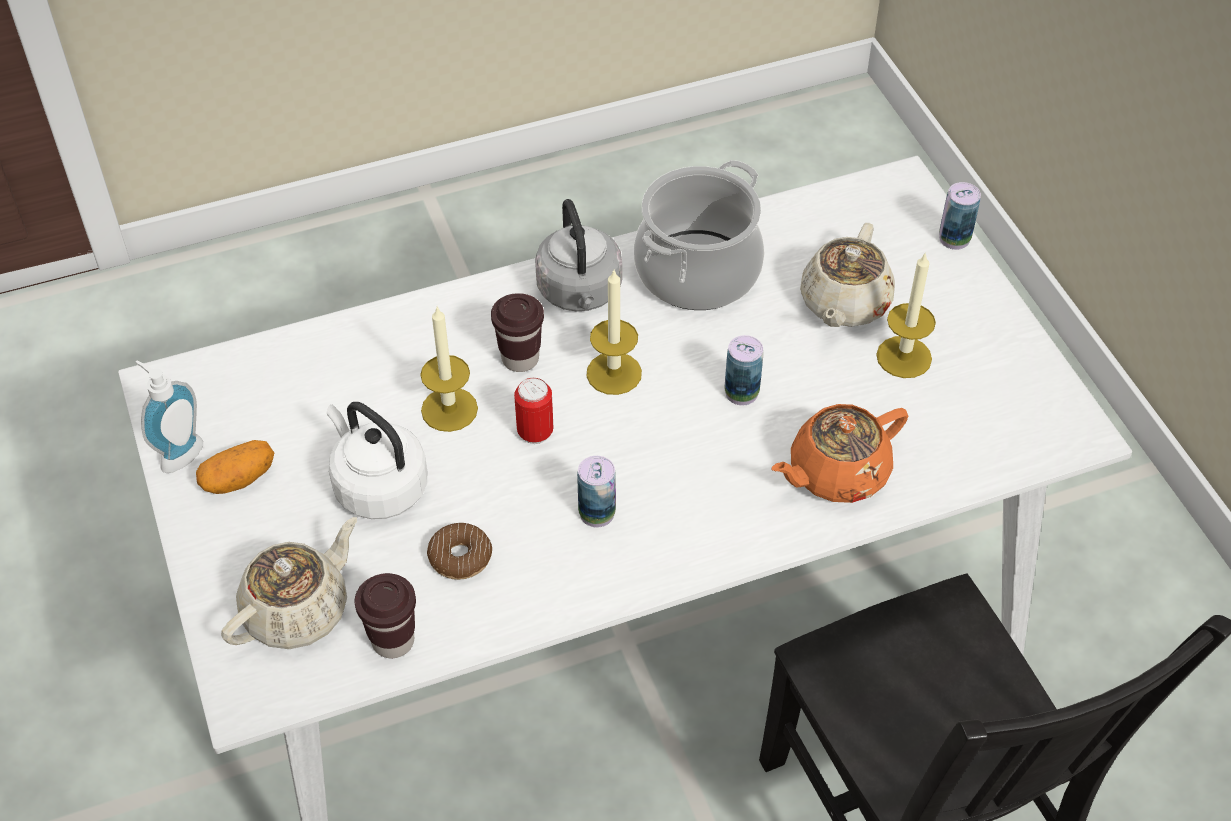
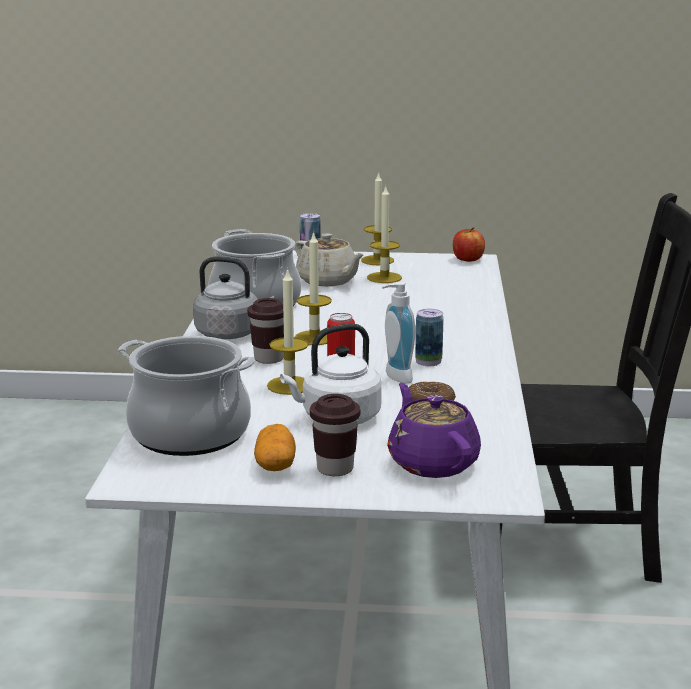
camera: 65 degrees left, 30 degrees down
(178, 453) = (218, 484): soap dispenser -> soap dispenser (394, 377)
(281, 381) = (189, 434): none -> cooking pot
(298, 610) = (432, 462): beige teapot -> purple teapot
(393, 641) = (487, 435): brown cup -> brown cup (335, 469)
(741, 392) = (369, 313): can -> none
(836, 473) = (454, 305): orange teapot -> none
(980, 321) = (377, 260): none -> candle
(1071, 424) = (467, 259): none -> apple

